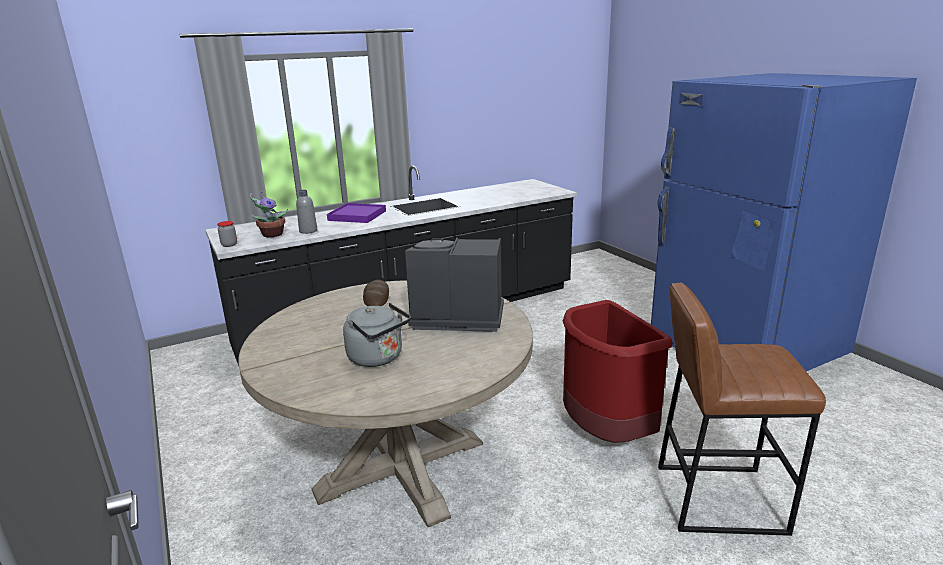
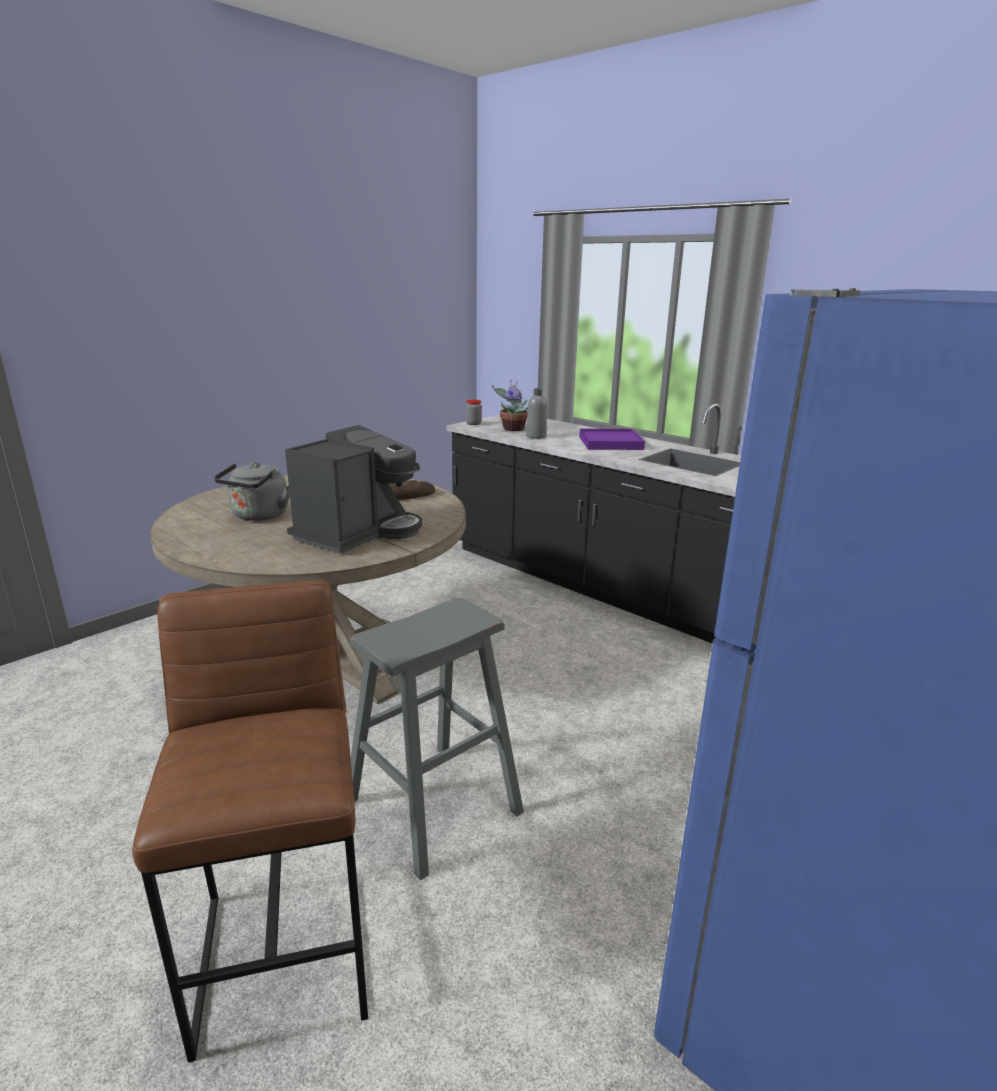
camera: 70 degrees right, 0 degrees up
(455, 317) = (358, 532): coffee machine -> coffee machine turned 45 degrees clockwise
(605, 432) = (433, 806): red trash can -> grey stool

